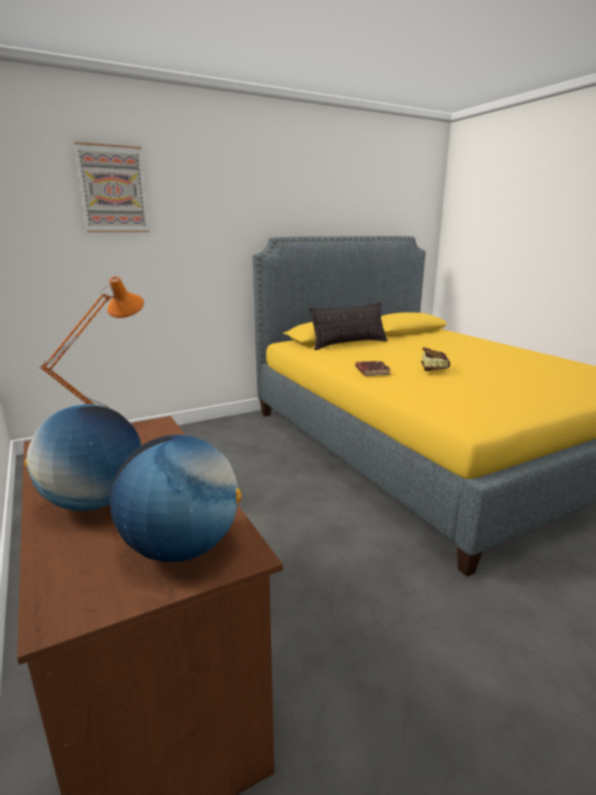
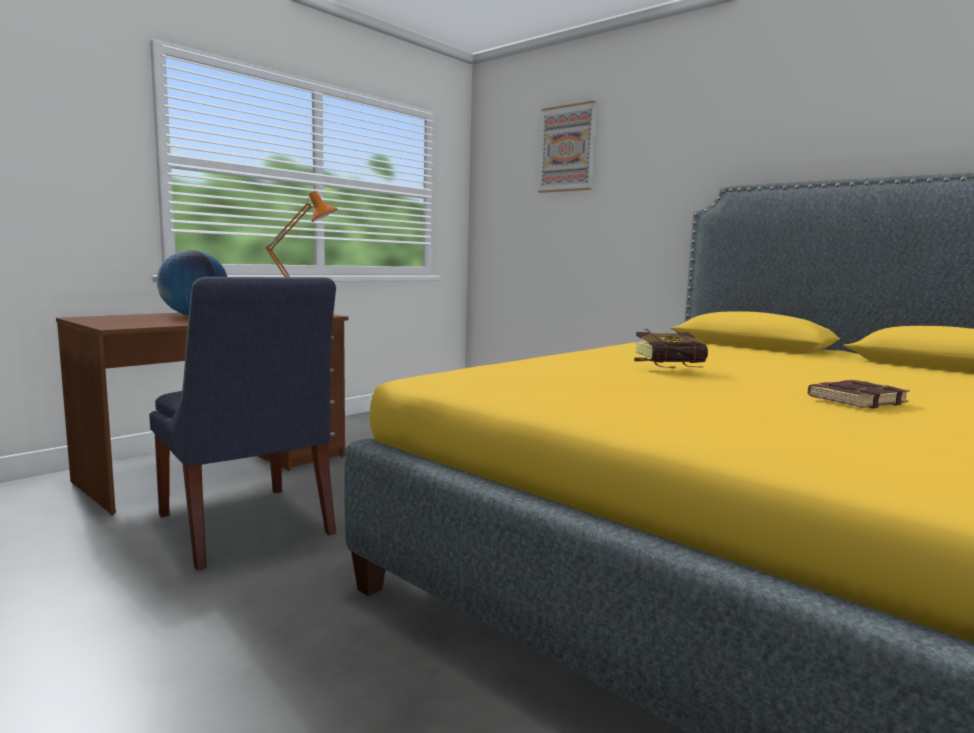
camera: 70 degrees right, 10 degrees down
(181, 548) = (131, 322): globe -> none
(346, 636) = (246, 527): none -> blue chair
(349, 344) = (747, 349): pillow -> none
(371, 371) = (607, 354): brown book -> brown book (856, 400)

